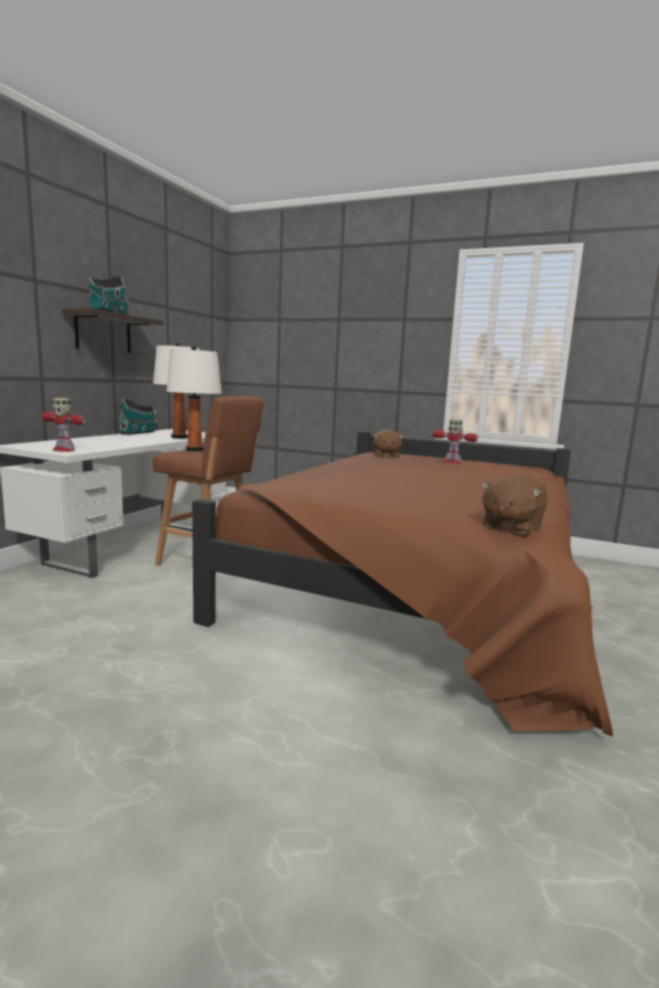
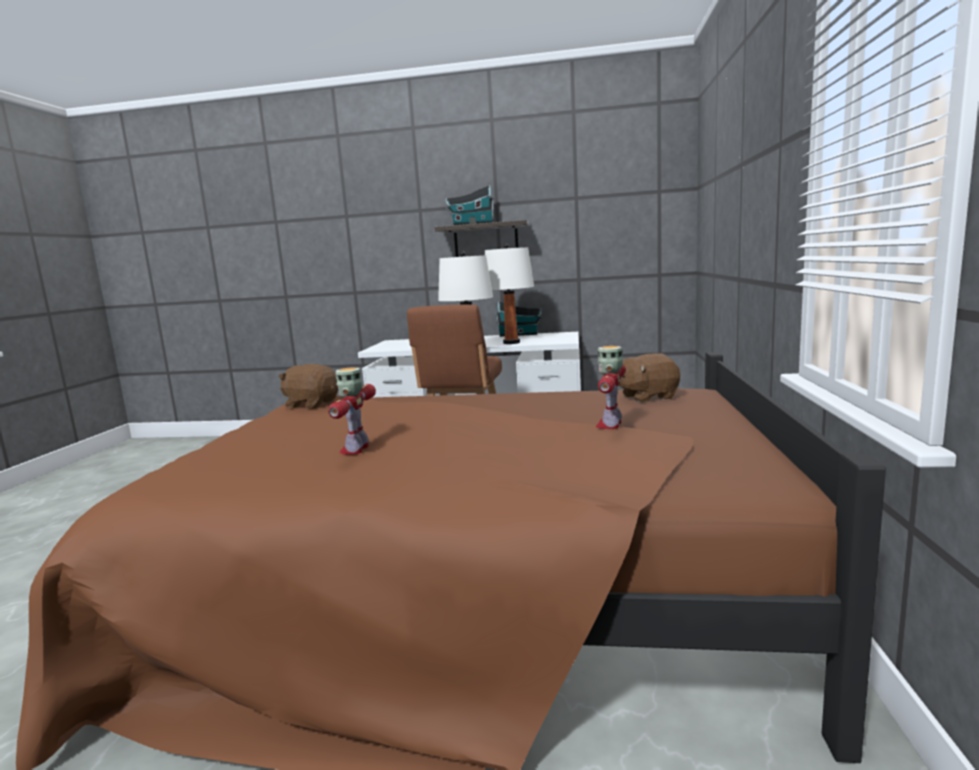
camera: 75 degrees right, 0 degrees up
(63, 450) = (381, 347): toy robot -> toy robot (356, 449)
(511, 526) = (139, 486): brown plush toy -> brown plush toy (311, 404)

